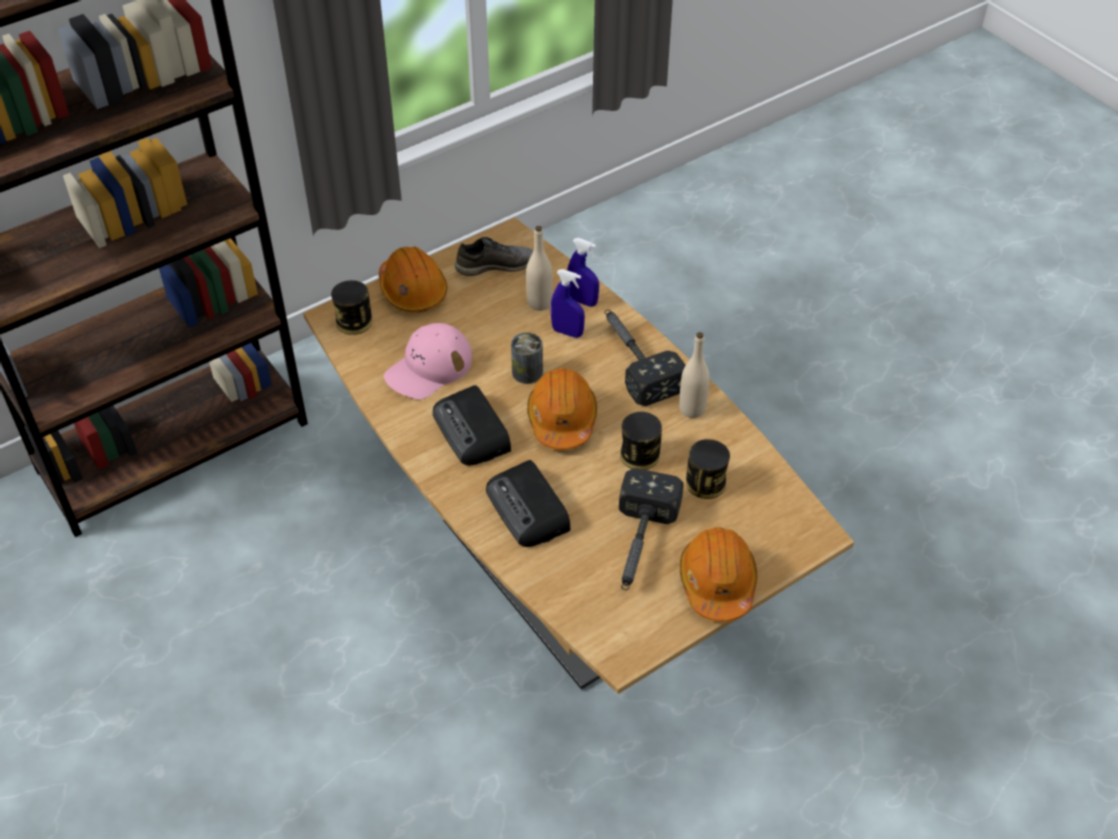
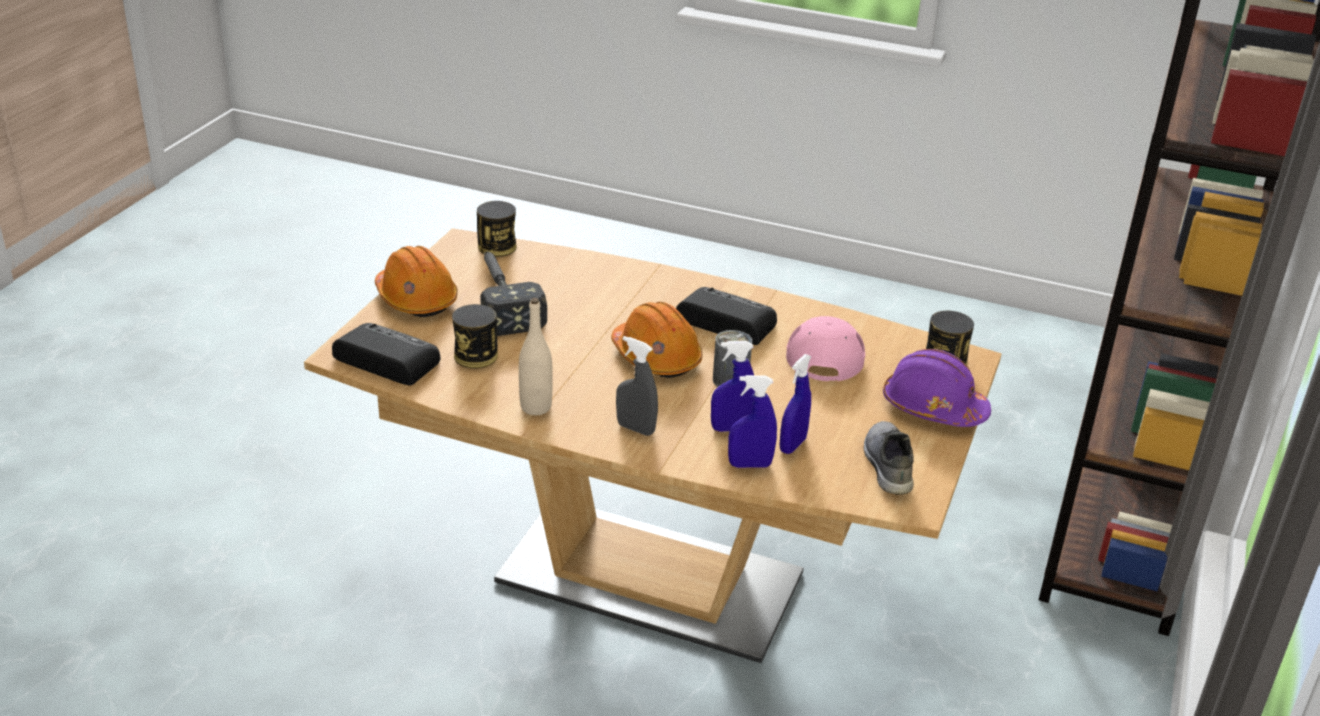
camera: 145 degrees right, 15 degrees down
(413, 290) = (933, 408): orange hard hat -> purple hard hat
(495, 265) = (886, 465): grey shoe -> grey shoe turned 135 degrees clockwise
(529, 510) = (617, 291): radio -> radio (386, 360)
(539, 303) = (792, 445): beige bottle -> blue spray bottle
(634, 360) = (635, 428): hammer -> grey spray bottle
(640, 455) = (556, 355): can -> can (497, 247)

